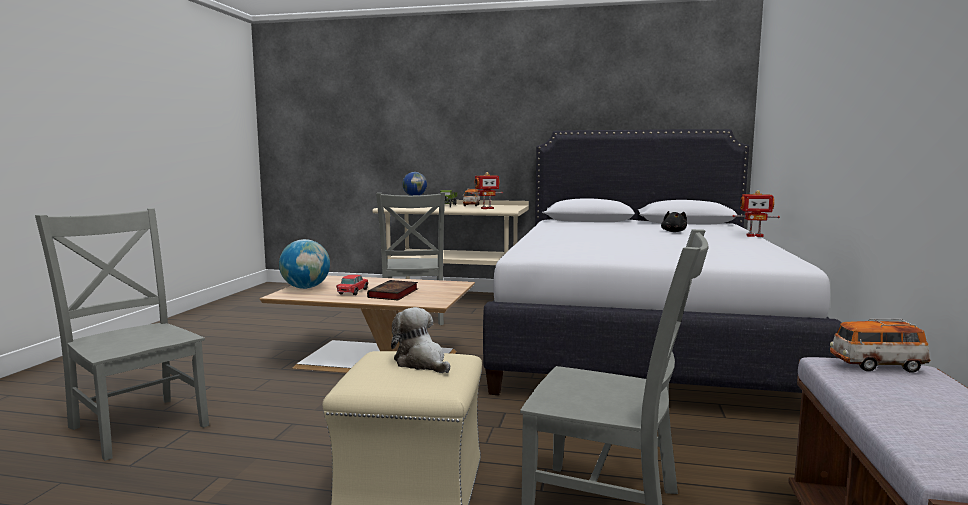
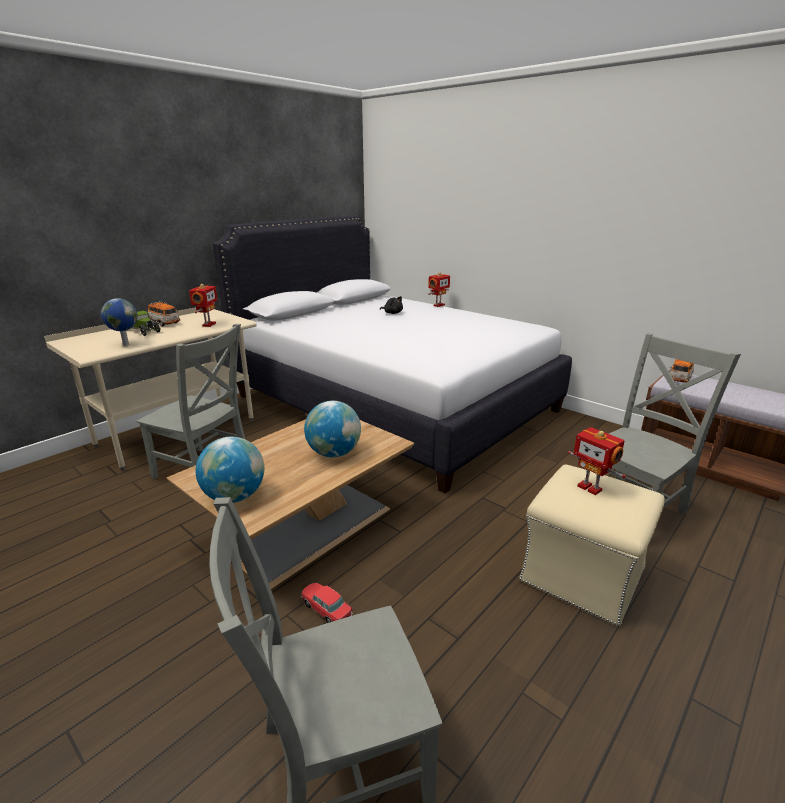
camera: 60 degrees left, 15 degrees up
(353, 292) = (296, 471): toy car -> toy car (326, 609)
(393, 294) = (334, 453): book -> globe
(421, 363) = (590, 487): plush toy -> toy robot

